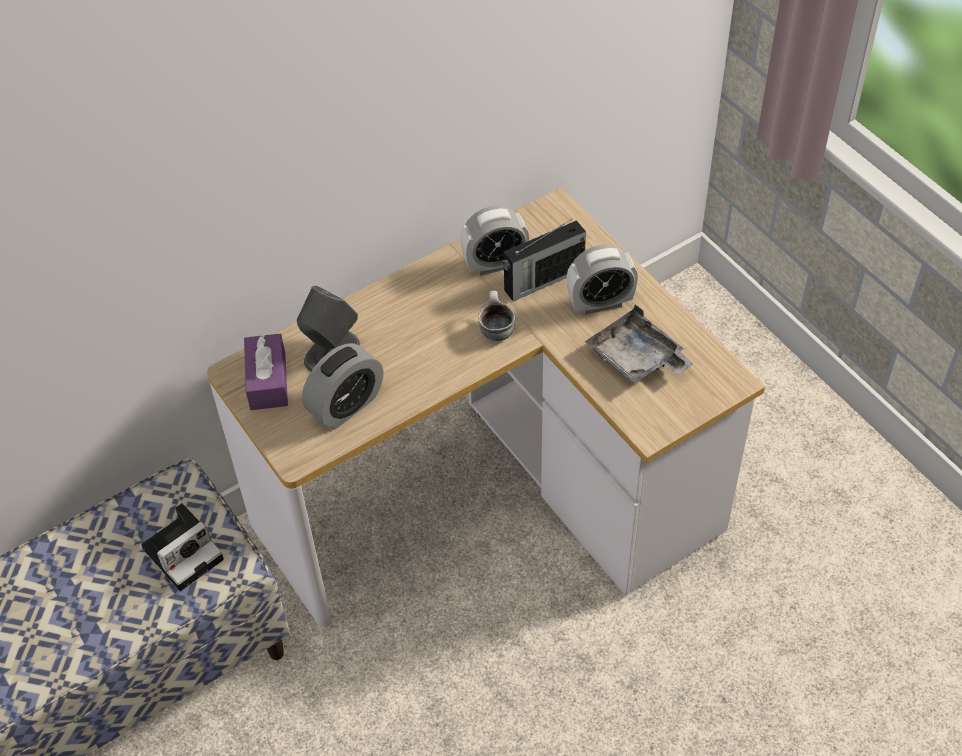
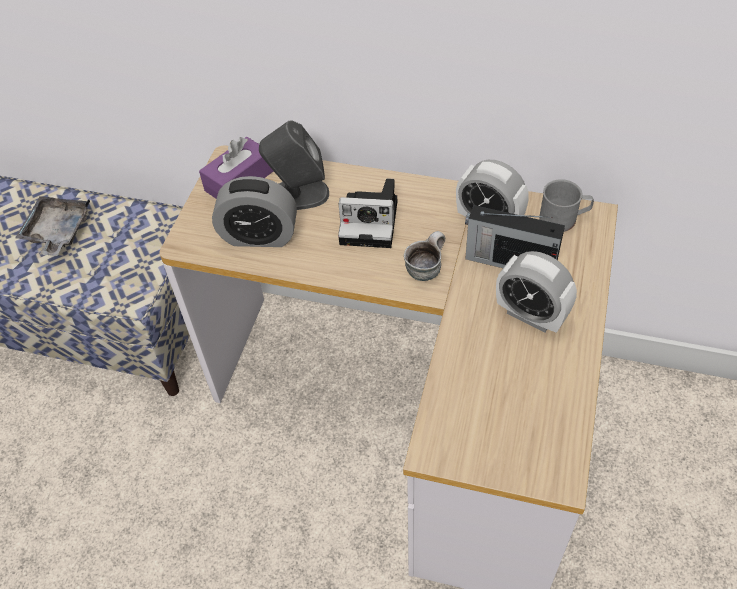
camera: 50 degrees right, 0 degrees up
(185, 551) = (122, 263): camera -> camera (372, 222)
(539, 223) = (564, 218): none -> grey mug
(637, 358) = (502, 383): grey tray -> grey tray (57, 232)

